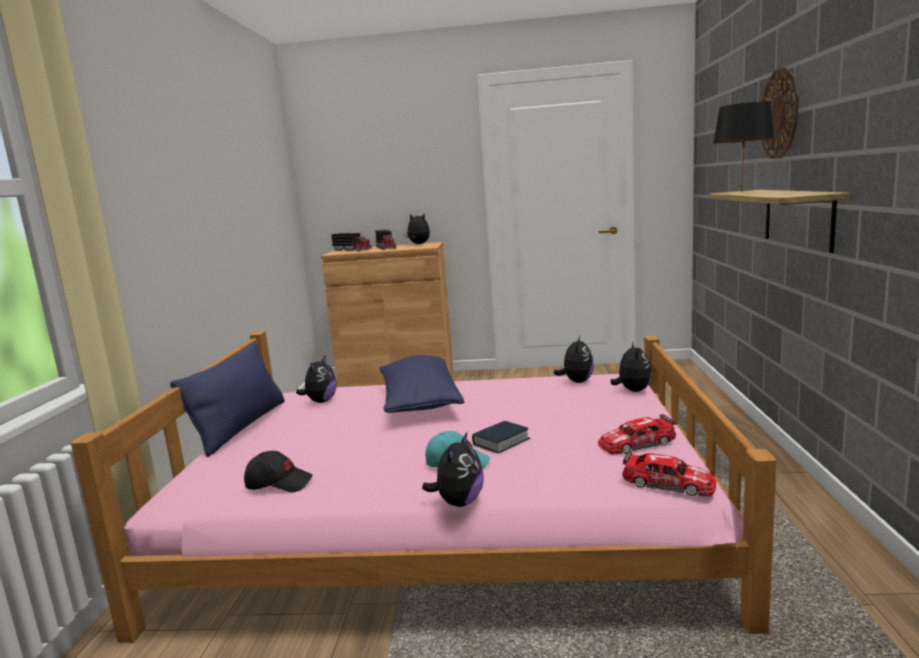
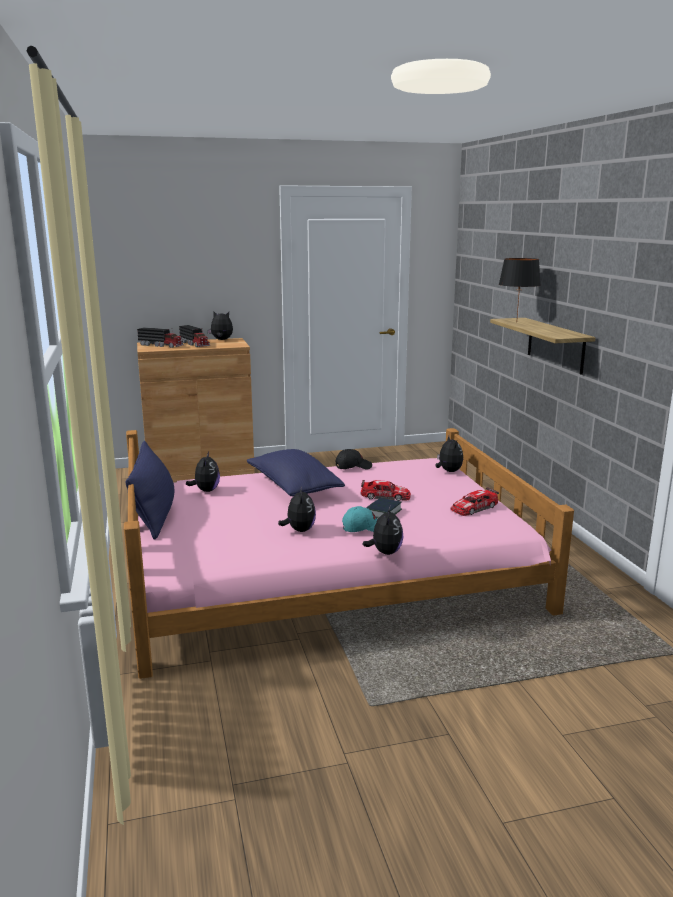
camera: 20 degrees left, 5 degrees up
(279, 483) = (244, 552): black cap -> black cap (353, 467)
(576, 381) = (403, 466): plush toy -> plush toy (299, 530)
(668, 483) = (507, 530): toy car -> toy car (385, 496)
(780, 114) = (543, 267): wall clock -> none

